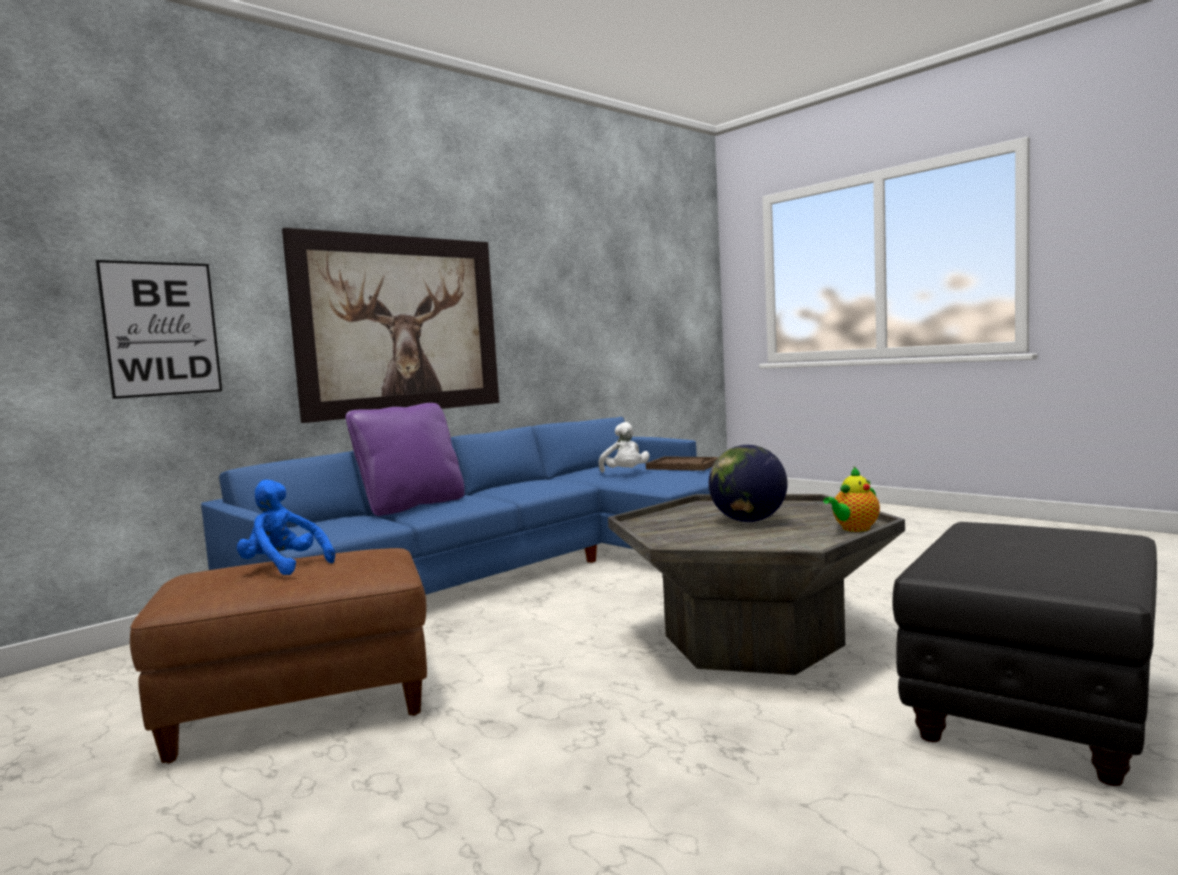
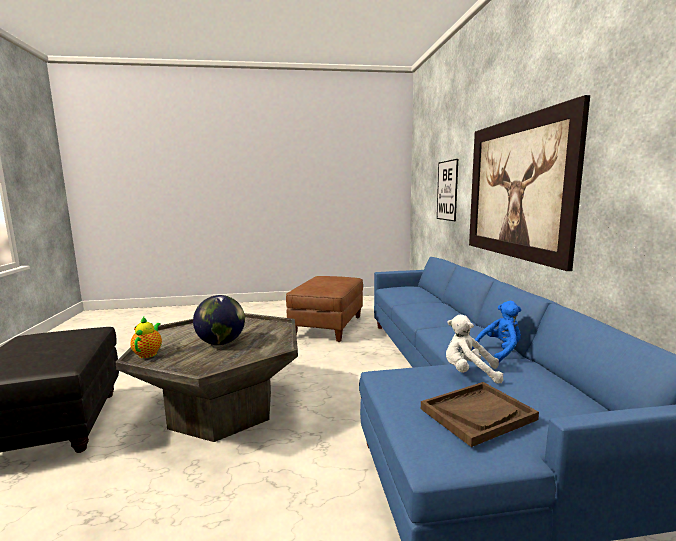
camera: 125 degrees right, 5 degrees up
(283, 567) = (330, 281): blue plush toy -> blue plush toy (499, 352)
(411, 506) = (435, 305): purple pillow -> none

